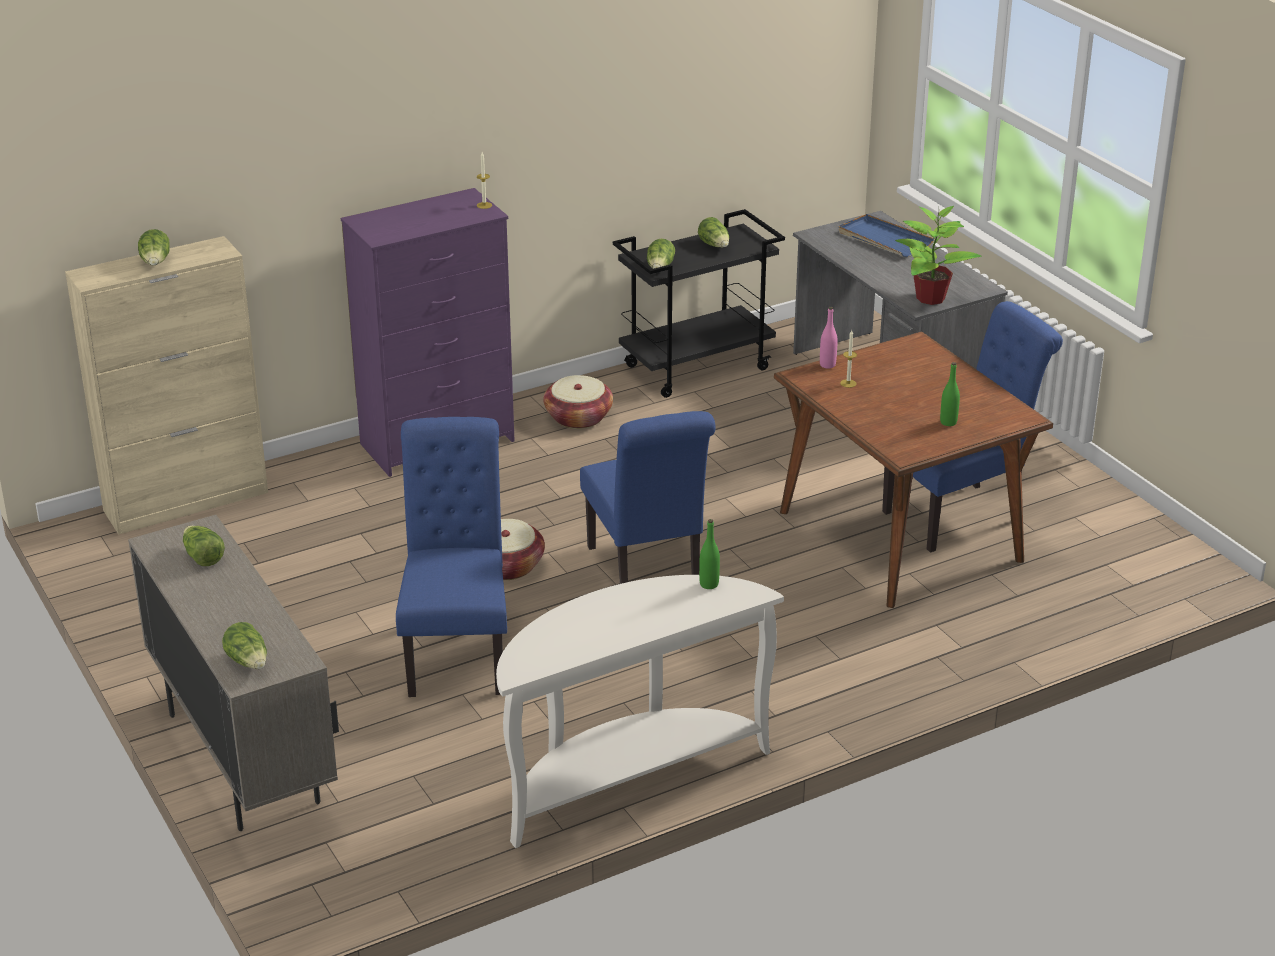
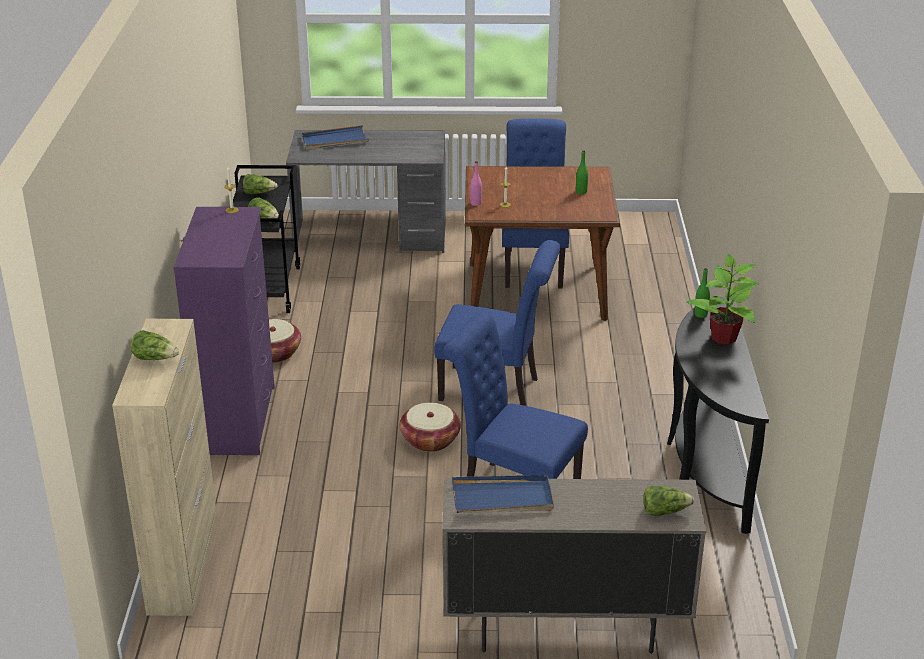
camera: 60 degrees left, 0 degrees up
(202, 557) = (502, 498): lettuce -> blue tray
(626, 777) = (705, 467): white console table -> black console table
(929, 298) = (425, 152): potted plant -> potted plant (723, 338)

